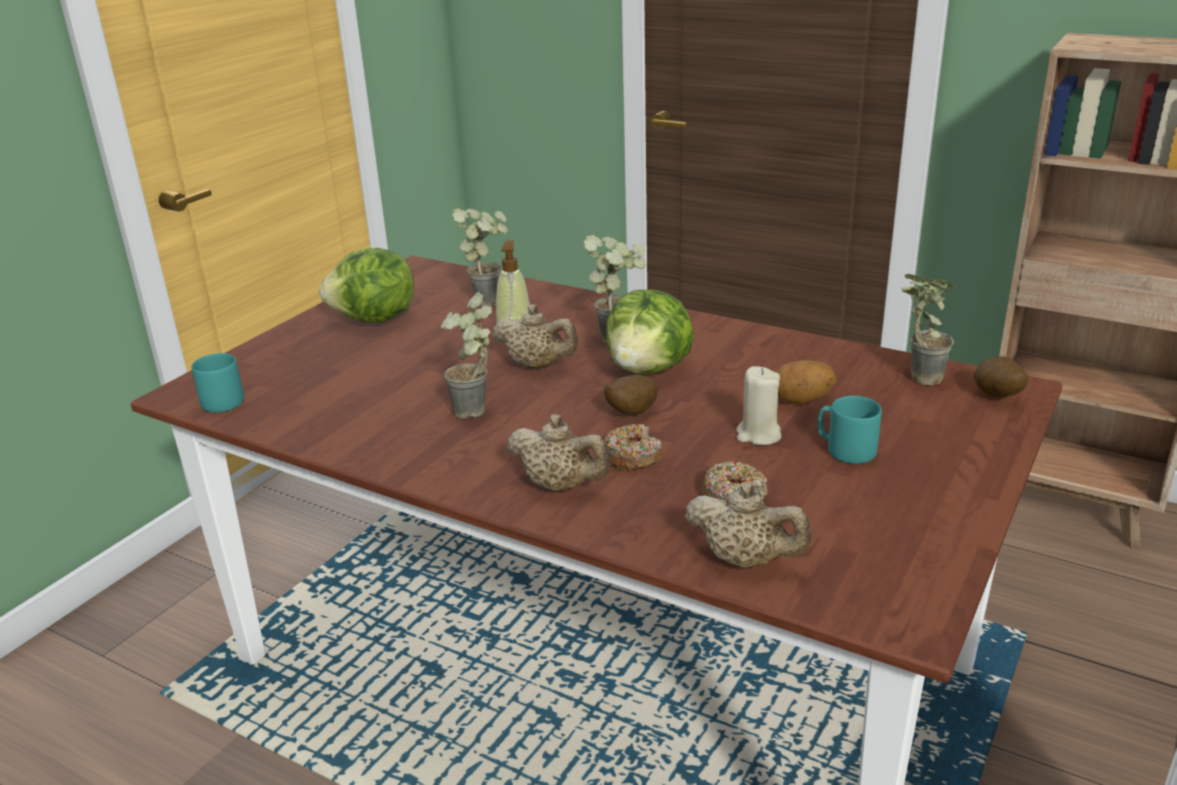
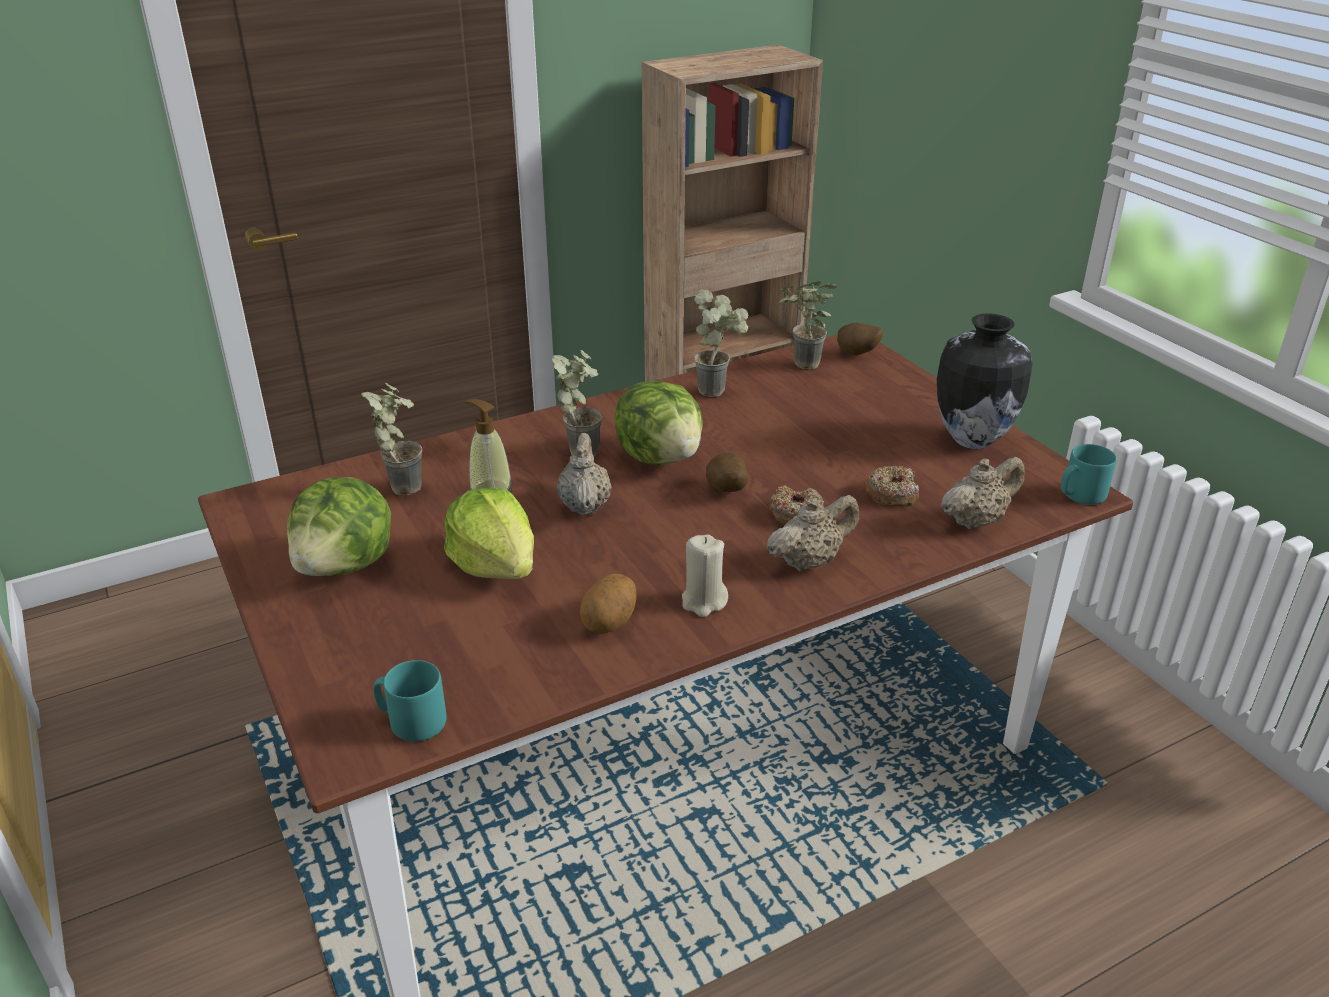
camera: 60 degrees left, 5 degrees up
(424, 362) = (496, 564): none -> lettuce
(477, 415) = (643, 565): potted plant -> potted plant (719, 390)
(537, 365) = (585, 505): beige teapot -> beige teapot turned 60 degrees counterclockwise
(758, 435) = (818, 453): beige candle -> beige candle (704, 601)
(802, 401) = (787, 418): potato -> potato (610, 623)
(845, 450) = (872, 431): turquoise mug -> turquoise mug (1080, 495)
(919, 513) = (971, 439): none -> vase

